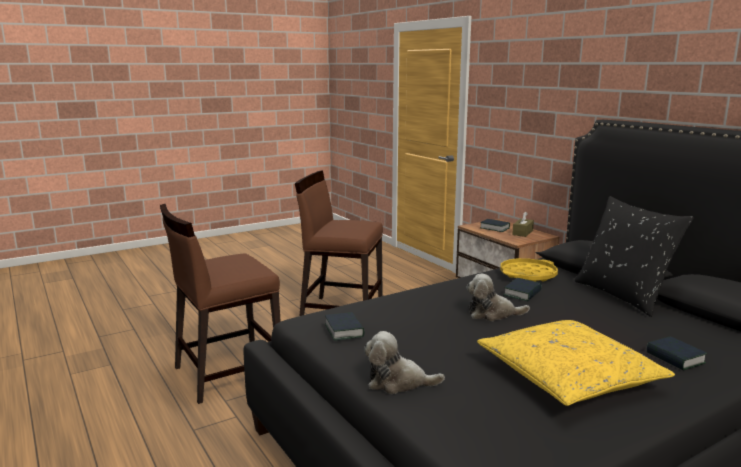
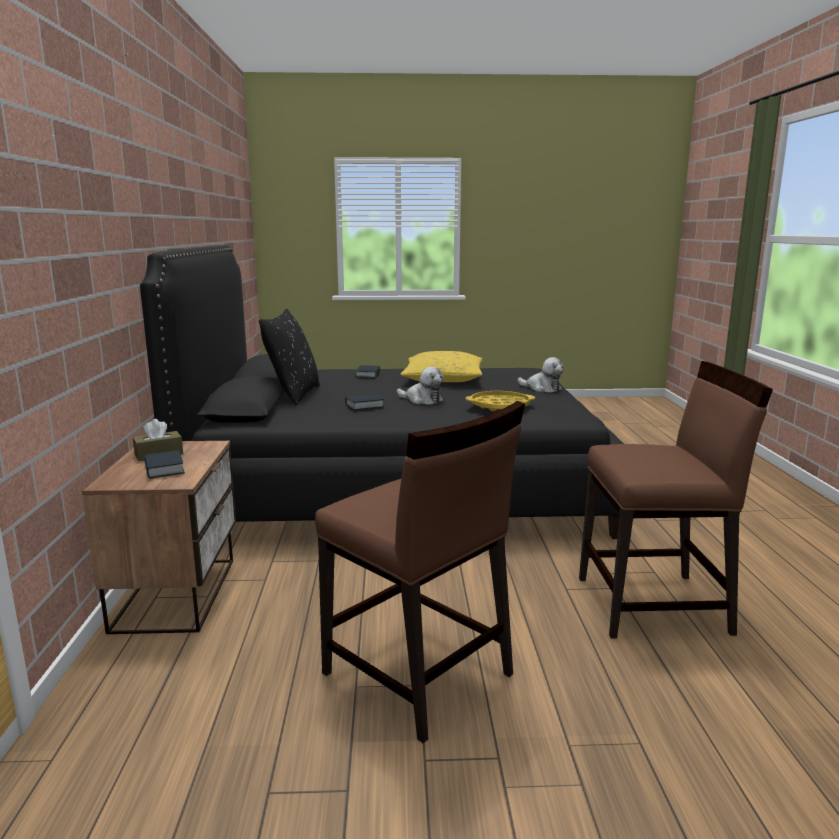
camera: 150 degrees left, 0 degrees up
(344, 330) = (553, 406): book -> none
(528, 275) = (316, 416): yellow tray -> yellow tray (499, 406)

